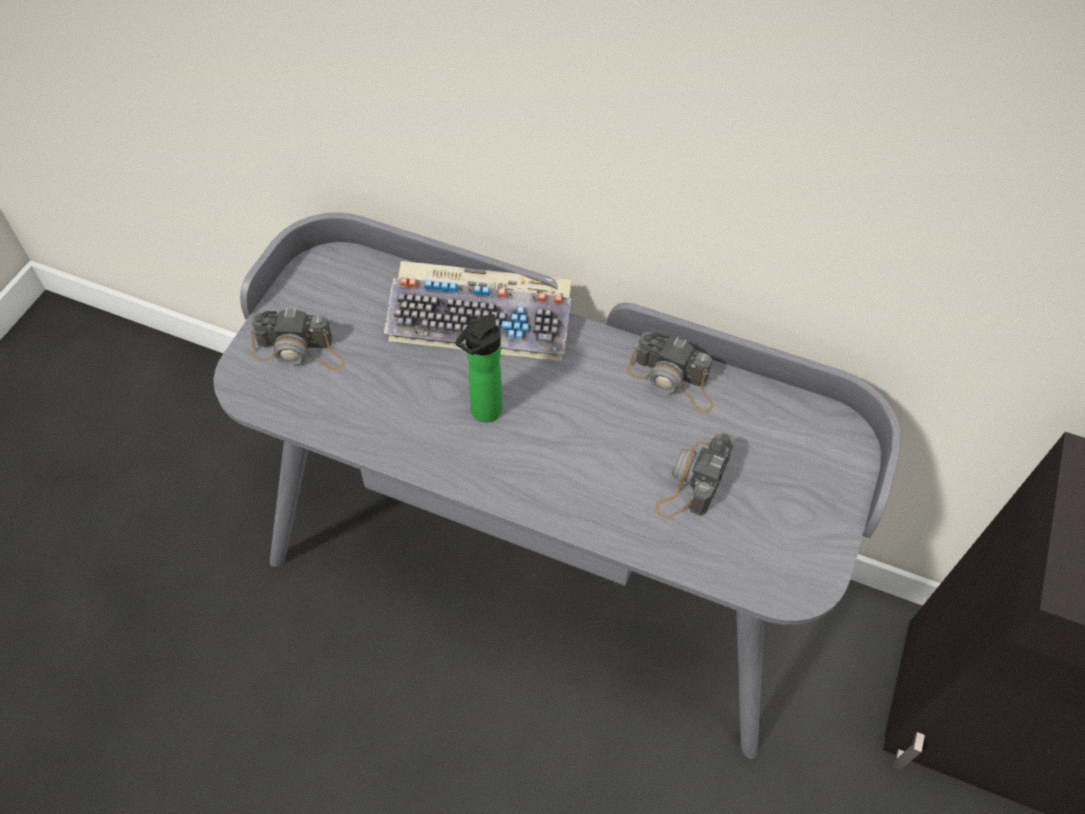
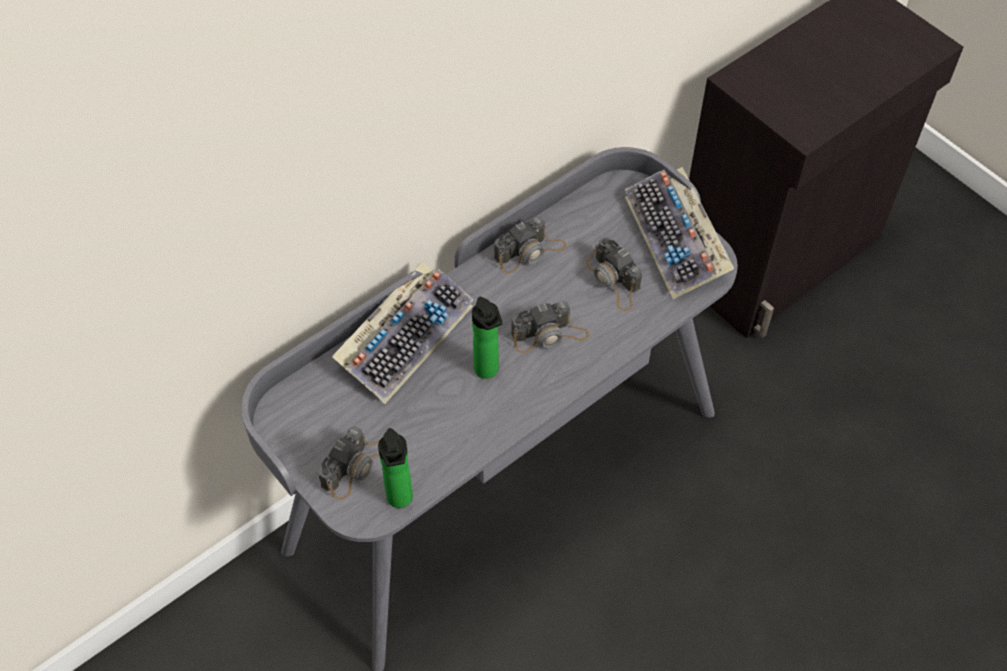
camera: 60 degrees left, 0 degrees up
(276, 407) = (400, 500): none -> bottle
(570, 450) = (549, 335): none -> camera
(804, 527) = (677, 241): none -> keyboard

